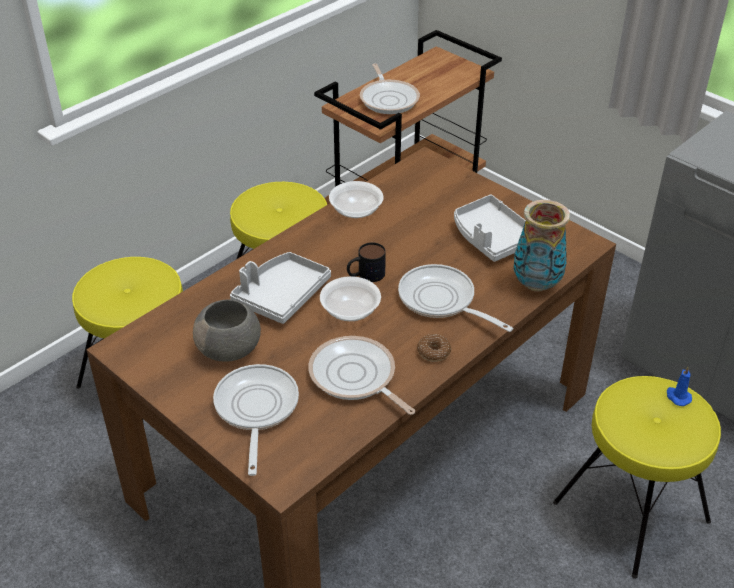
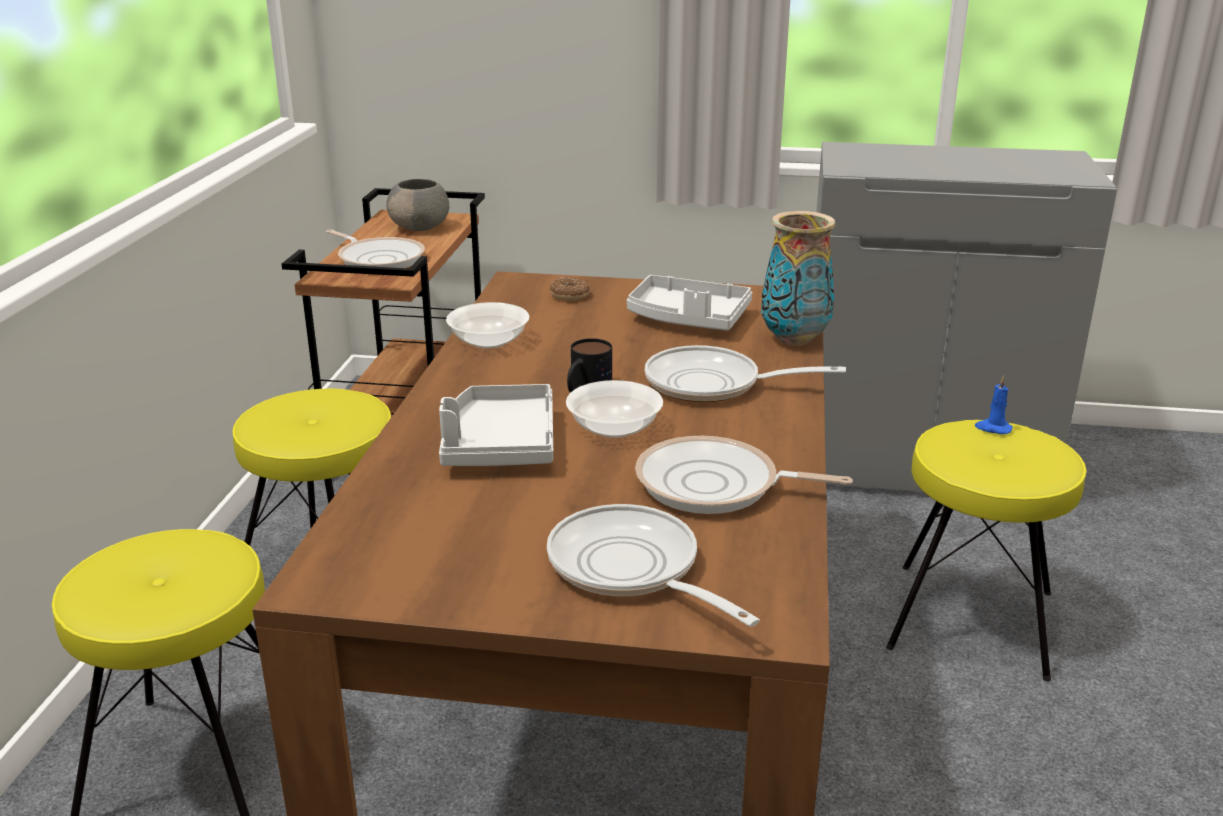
camera: 35 degrees left, 15 degrees down
(230, 349) = (500, 521): grey bowl -> grey bowl (421, 227)
(433, 352) = (772, 430): donut -> donut (569, 295)

